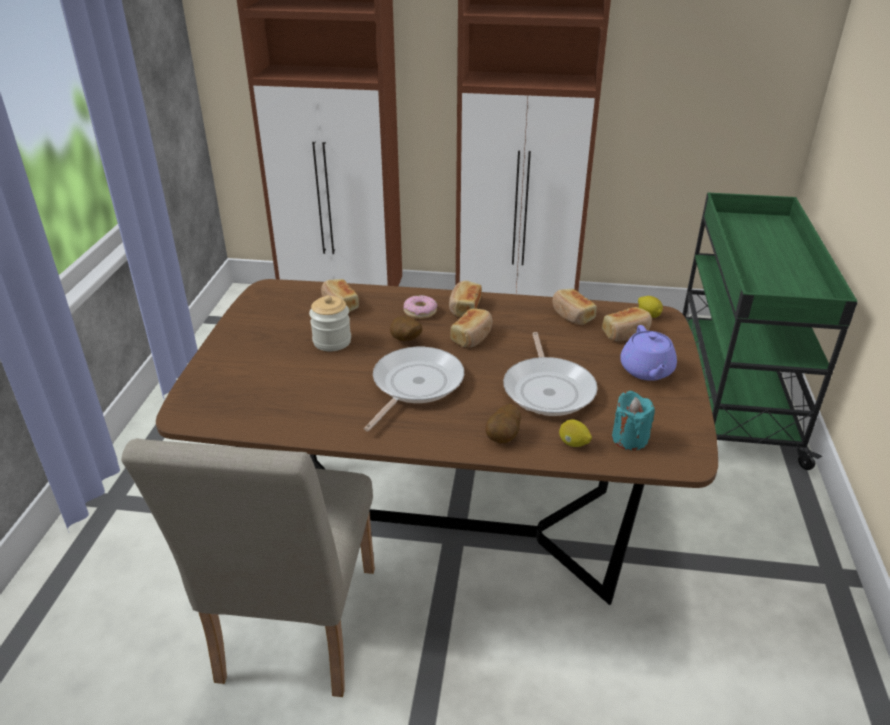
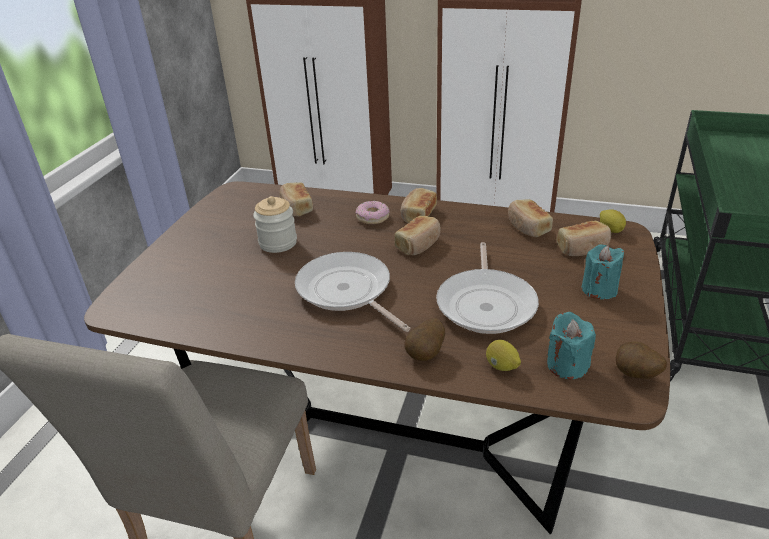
camera: 10 degrees right, 0 degrees up
(405, 341) = (350, 245): potato -> potato (635, 376)
(414, 385) = (347, 291): frying pan -> frying pan turned 75 degrees counterclockwise
(646, 371) = (599, 289): purple teapot -> turquoise candle

